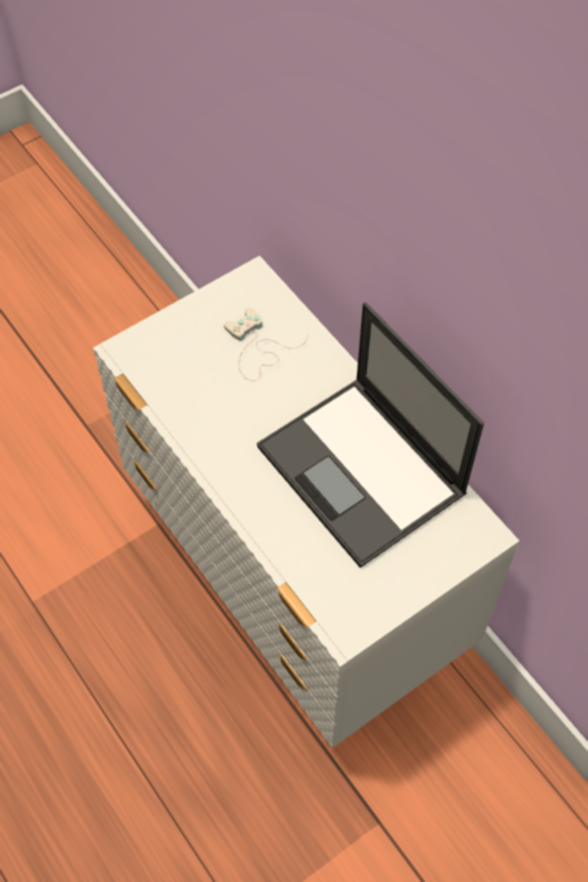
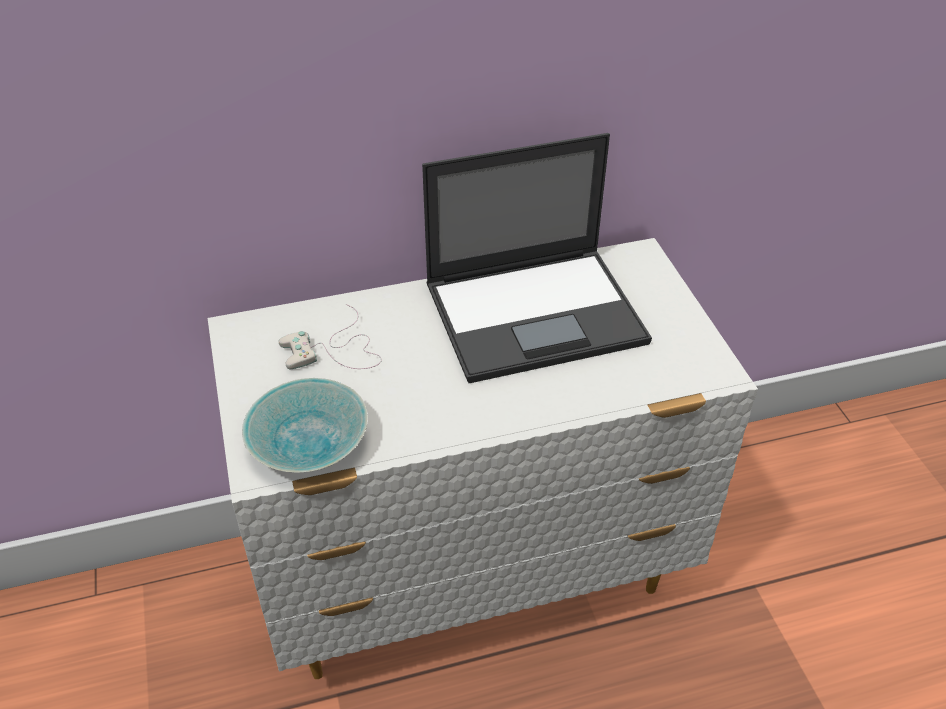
camera: 70 degrees left, 15 degrees down
(157, 368) = (307, 444): none -> turquoise bowl

